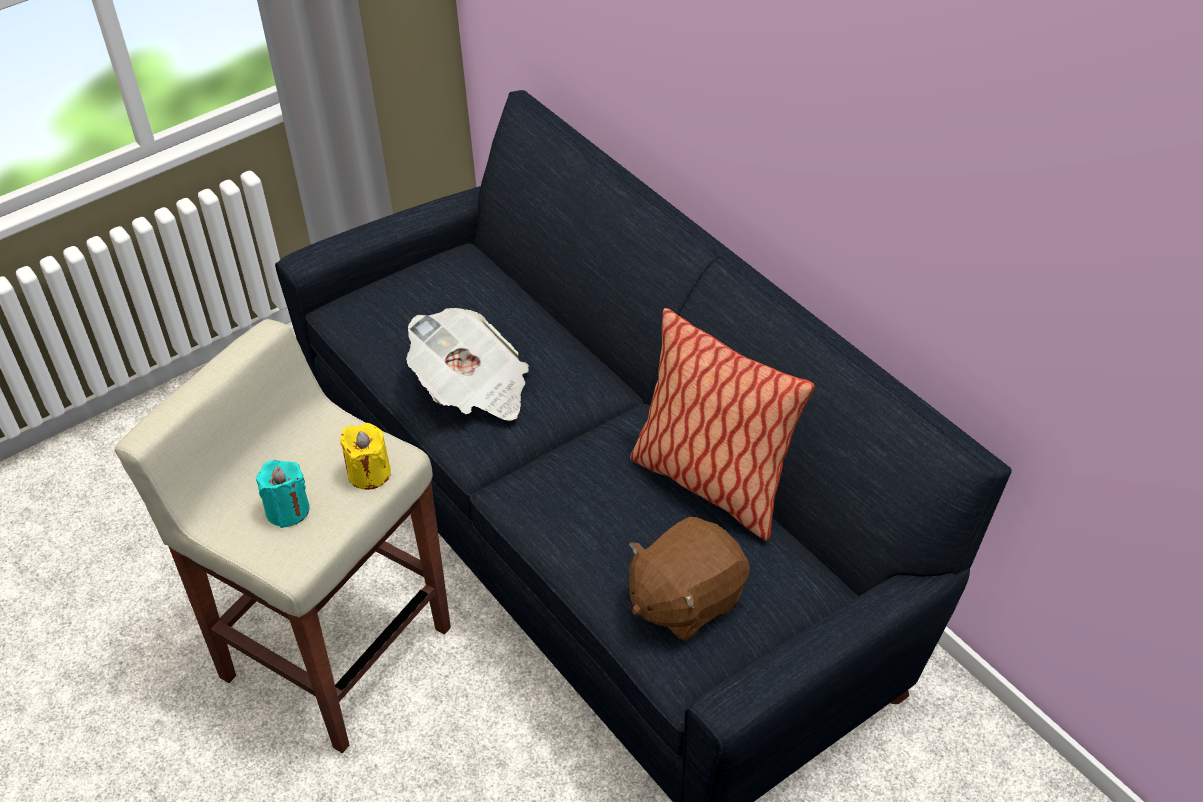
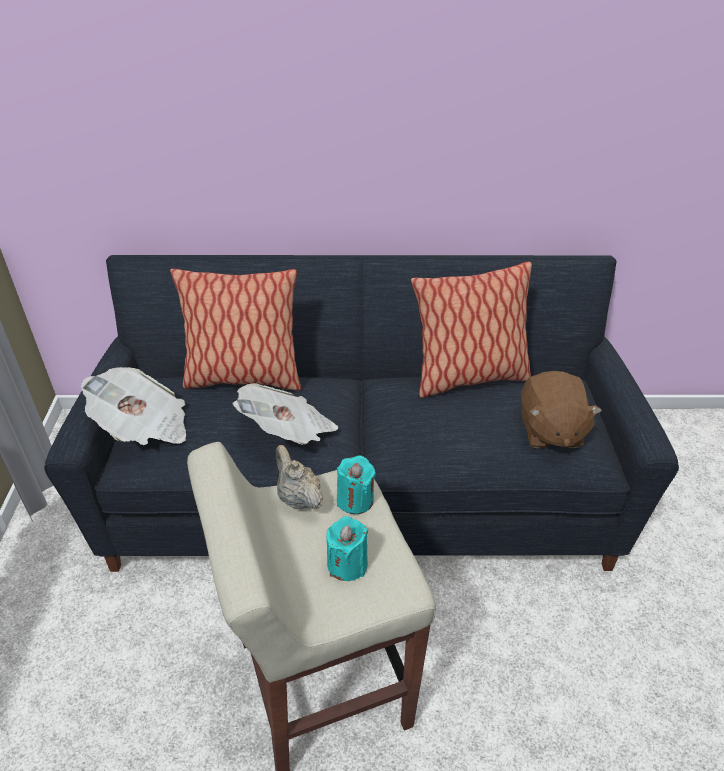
camera: 55 degrees left, 5 degrees down
(338, 433) = (298, 498): none -> beige teapot
(369, 473) = (355, 500): yellow candle -> turquoise candle
(384, 288) = (144, 426): none -> newspaper
(522, 308) = (243, 378): none -> pillow

